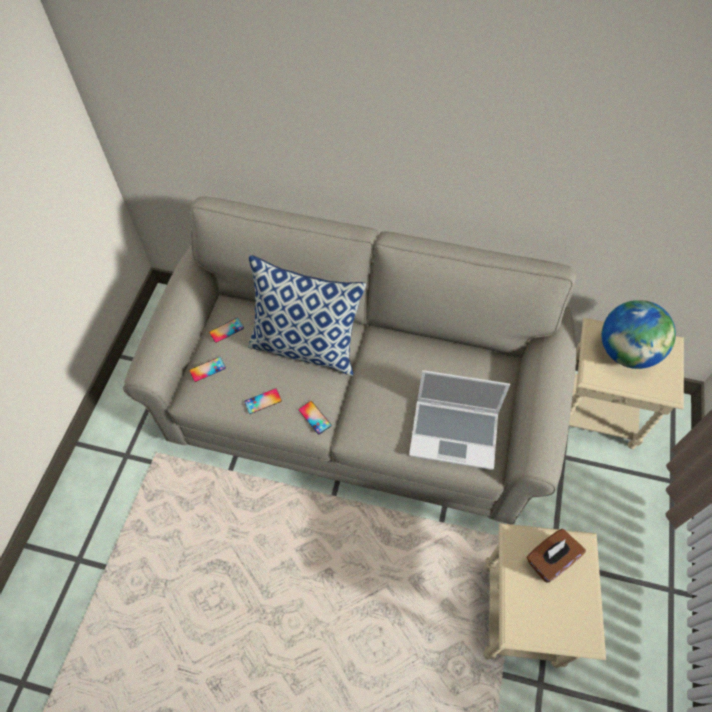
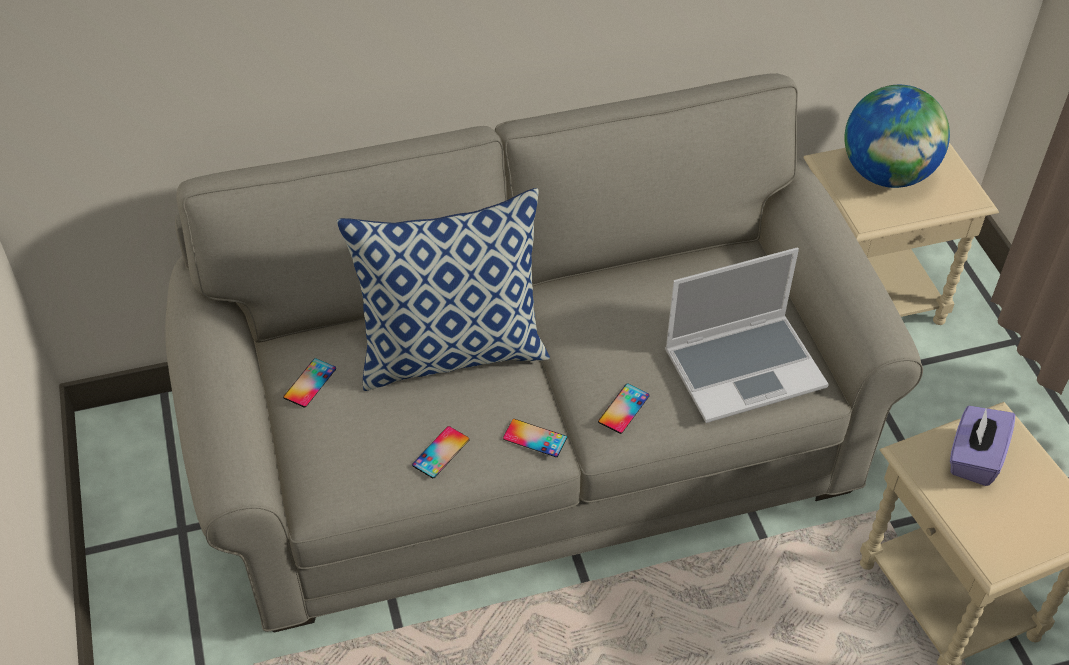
camera: 30 degrees left, 10 degrees down
(207, 369) = (320, 449): phone -> phone (623, 409)
(550, 559) = (974, 458): brown tissue box -> purple tissue box

